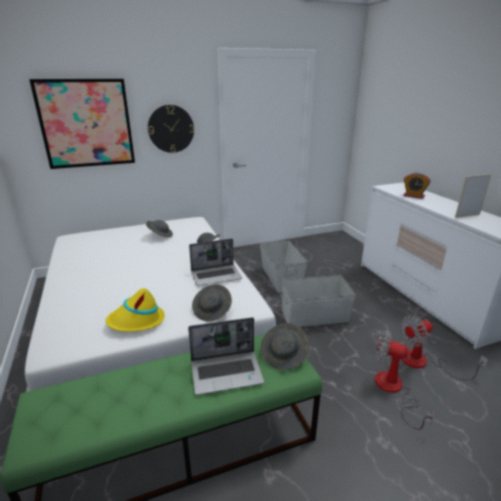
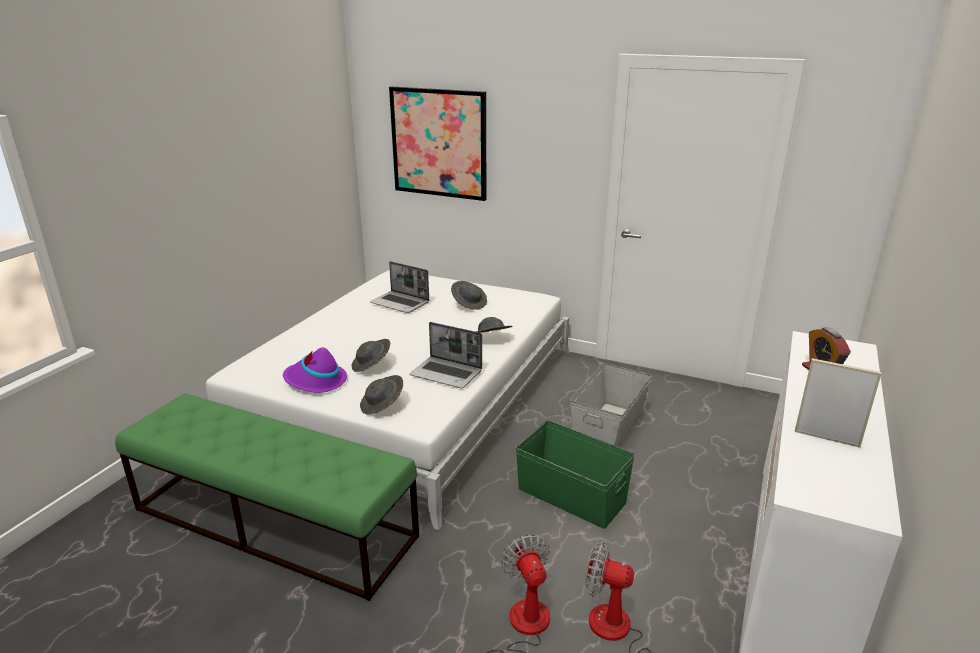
camera: 45 degrees right, 0 degrees up
(137, 321) = (315, 381): yellow hat -> purple hat
(171, 129) = (537, 163): wall clock -> none
(227, 372) = (302, 461): laptop -> laptop (400, 303)
(284, 355) = (365, 479): grey hat -> grey hat (371, 365)
(315, 316) = (571, 496): grey storage box -> green storage box

